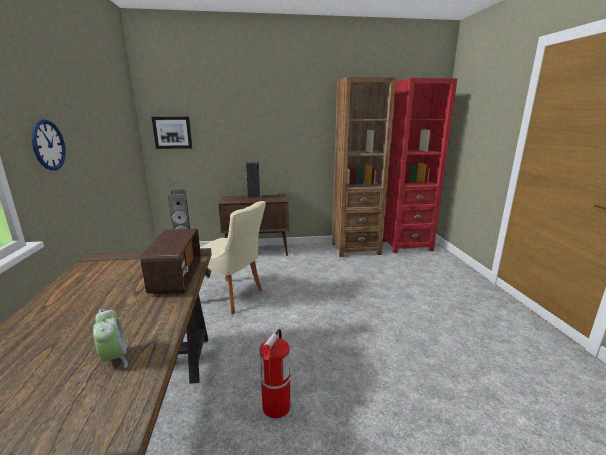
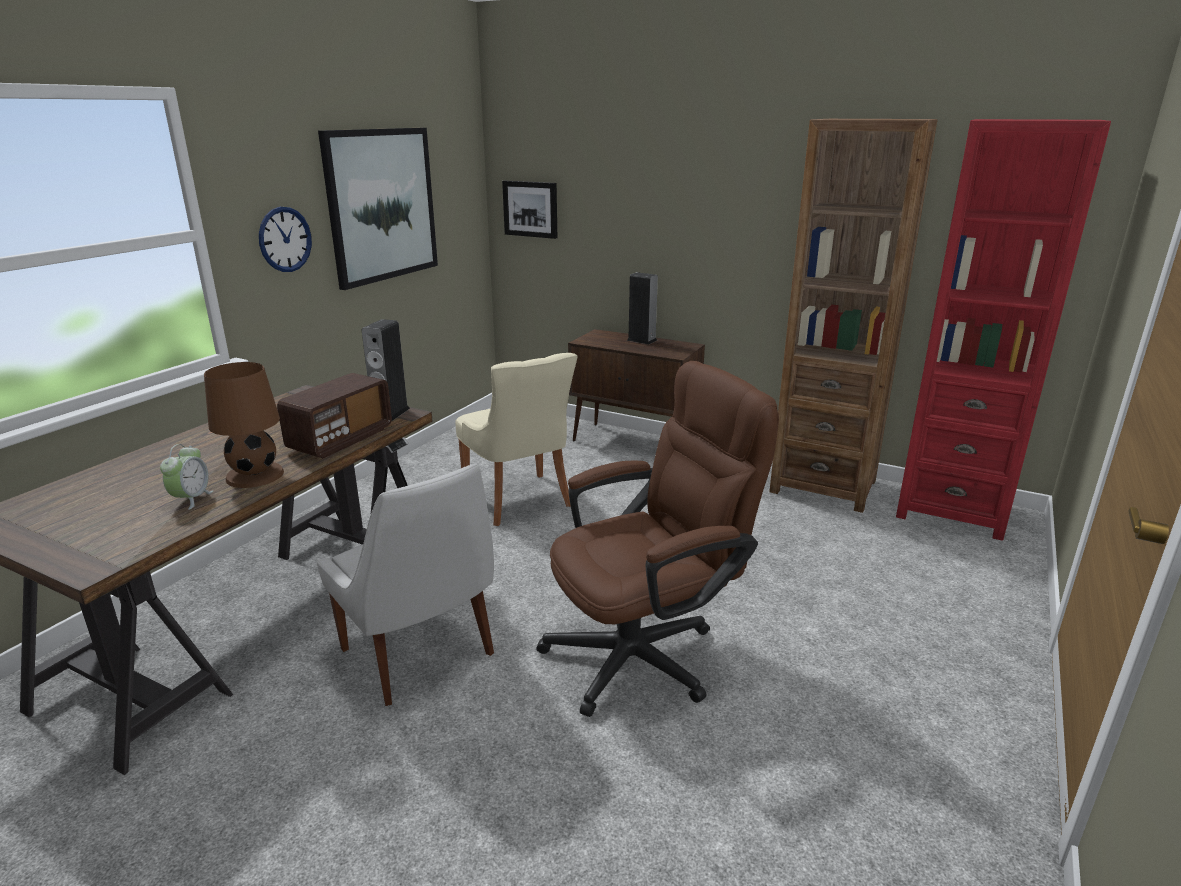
camera: 35 degrees right, 5 degrees up
(97, 126) = (381, 205): none -> picture
(146, 320) = (255, 475): none -> brown table lamp
(276, 407) = (420, 655): fire extinguisher -> white chair
(382, 346) = (647, 652): none -> brown office chair

